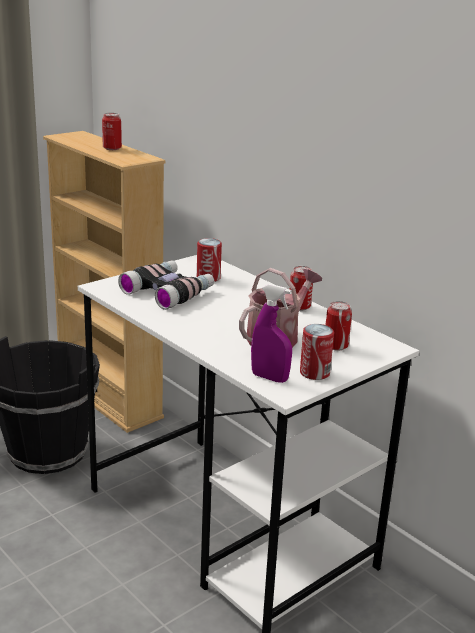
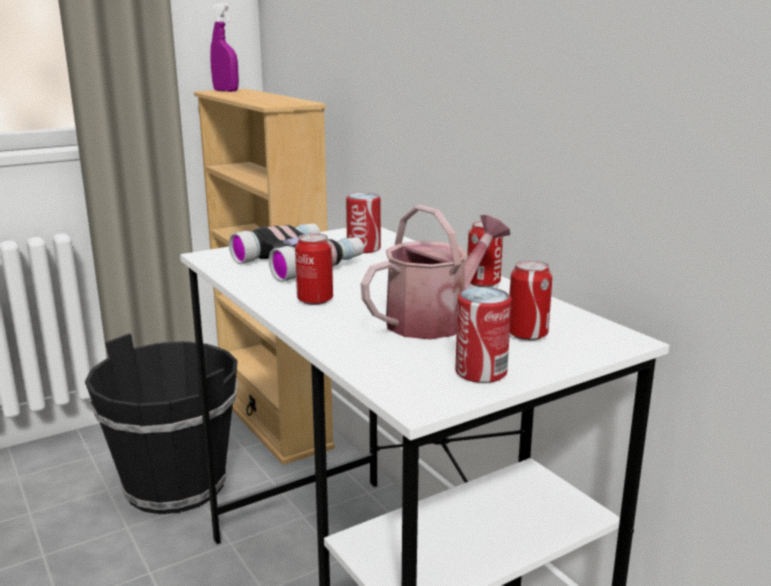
camera: 10 degrees right, 5 degrees down
(112, 148) = (265, 97): can -> can (315, 300)
(269, 378) = (400, 377): purple spray bottle -> purple spray bottle (226, 91)

